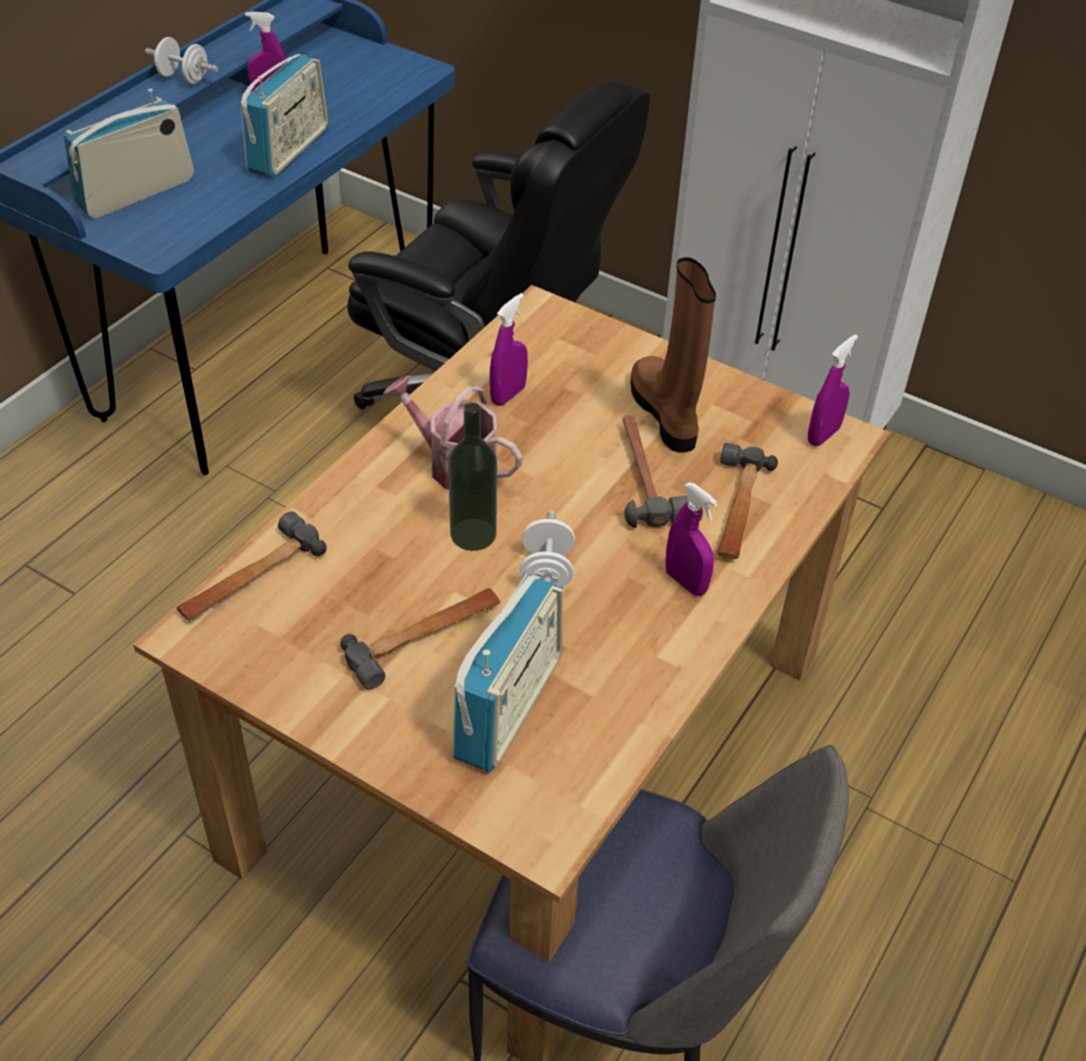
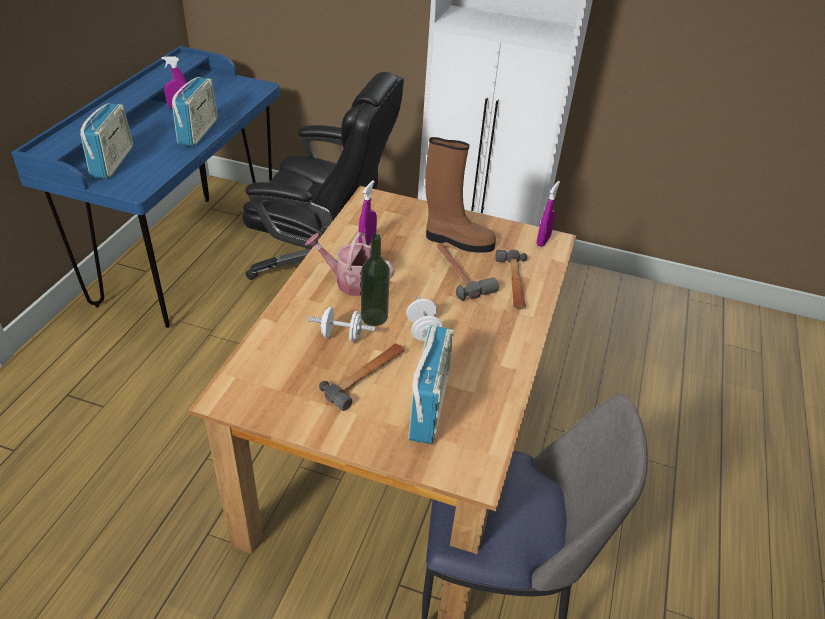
camera: 15 degrees left, 5 degrees down
(136, 193) = (113, 162): radio -> radio turned 150 degrees clockwise
(183, 78) = (127, 98): white dumbbell -> white dumbbell (341, 335)
(250, 577) = (250, 360): hammer -> none
(666, 414) = (457, 241): brown boot -> brown boot turned 135 degrees clockwise
(686, 582) = (501, 324): purple spray bottle -> none

